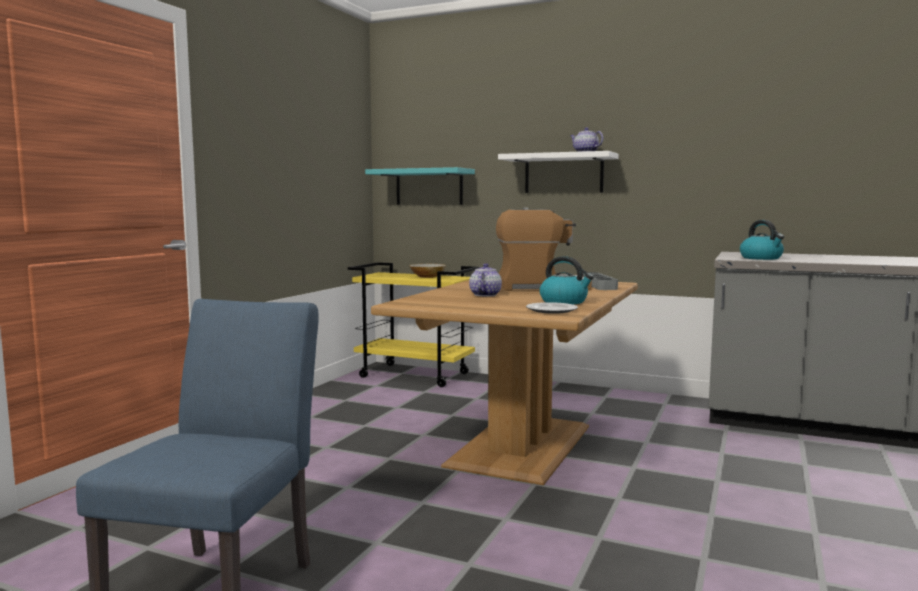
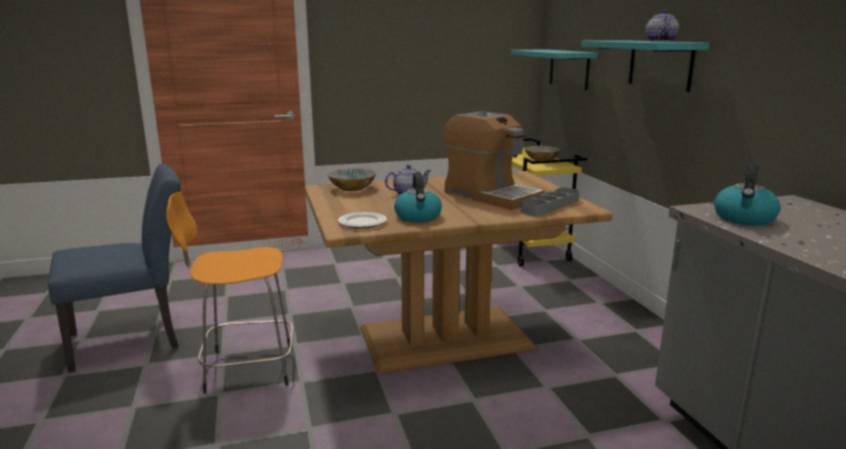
camera: 50 degrees right, 10 degrees up
(427, 300) = (353, 188): none -> bowl
(433, 538) = (245, 368): none -> orange stool
(563, 174) = (660, 64): white shelf -> turquoise shelf

